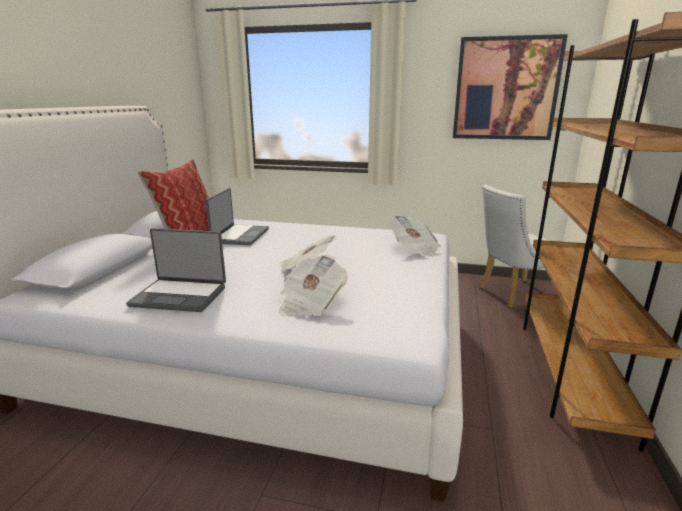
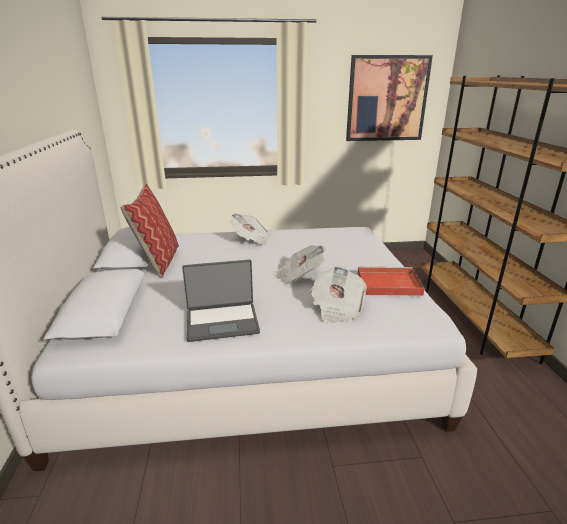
camera: 20 degrees left, 5 degrees up
(239, 236) = (205, 252): laptop -> none
(396, 289) = (387, 284): none -> red tray
(414, 248) = (362, 244): newspaper -> newspaper (251, 239)
(513, 294) = (402, 264): white chair -> none

